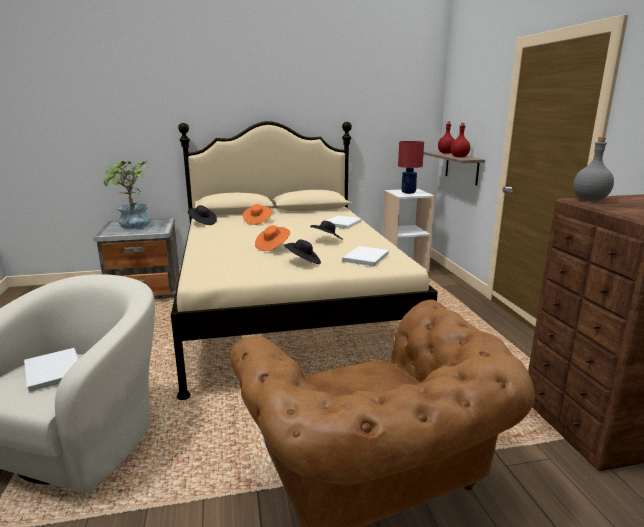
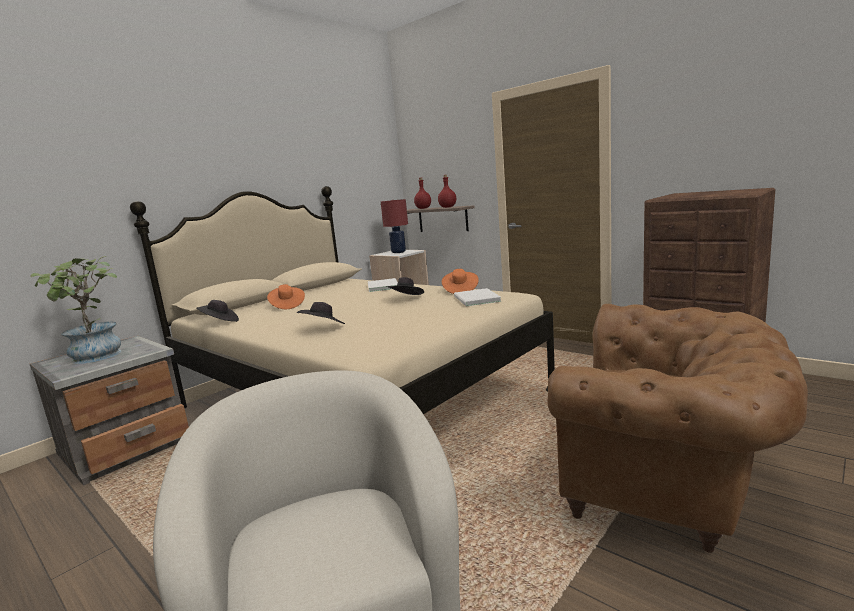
camera: 35 degrees left, 5 degrees down
(55, 369) = (305, 529): white book -> none
(272, 247) = (372, 314): orange hat -> orange hat (460, 290)
(303, 262) = (433, 316): black hat -> black hat (323, 327)
(590, 200) = (667, 197): grey bottle -> none

